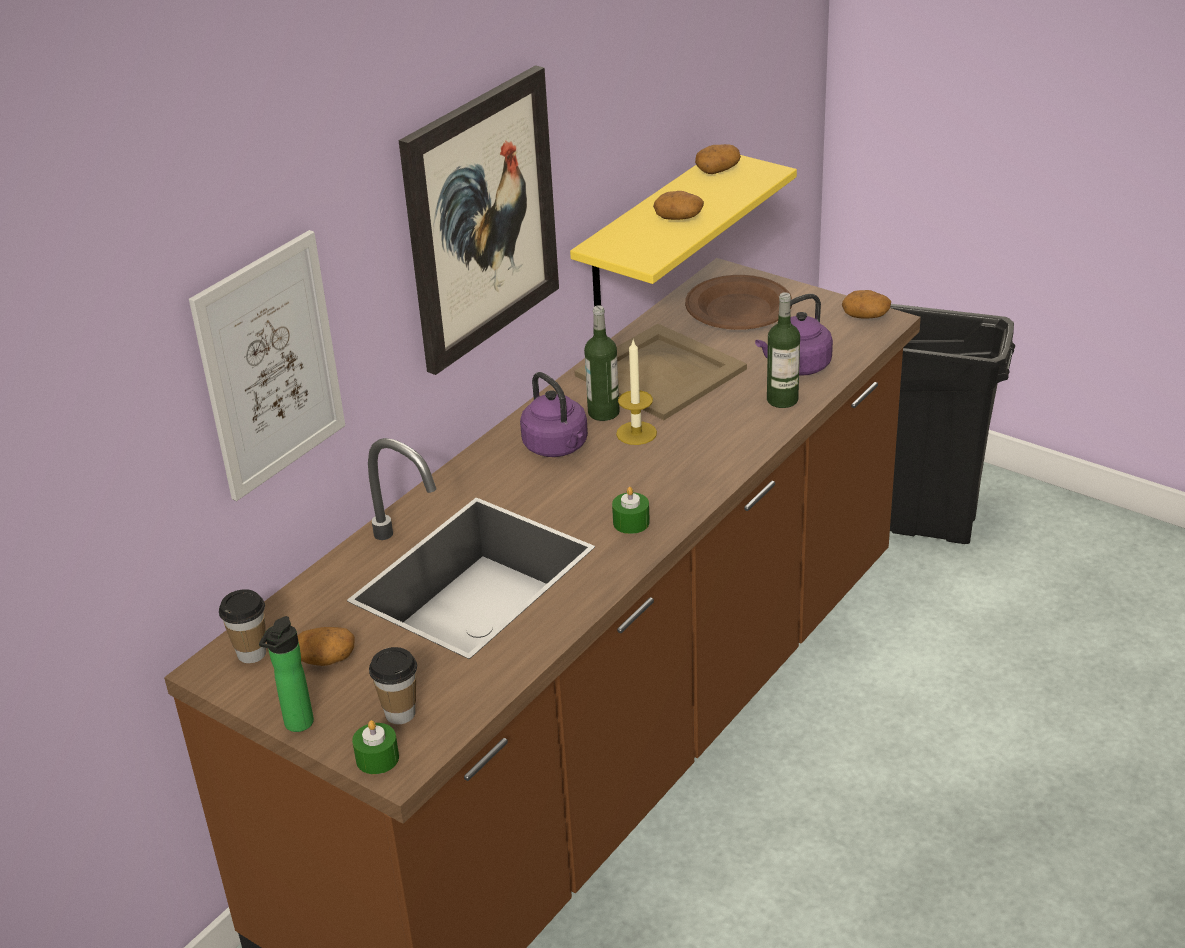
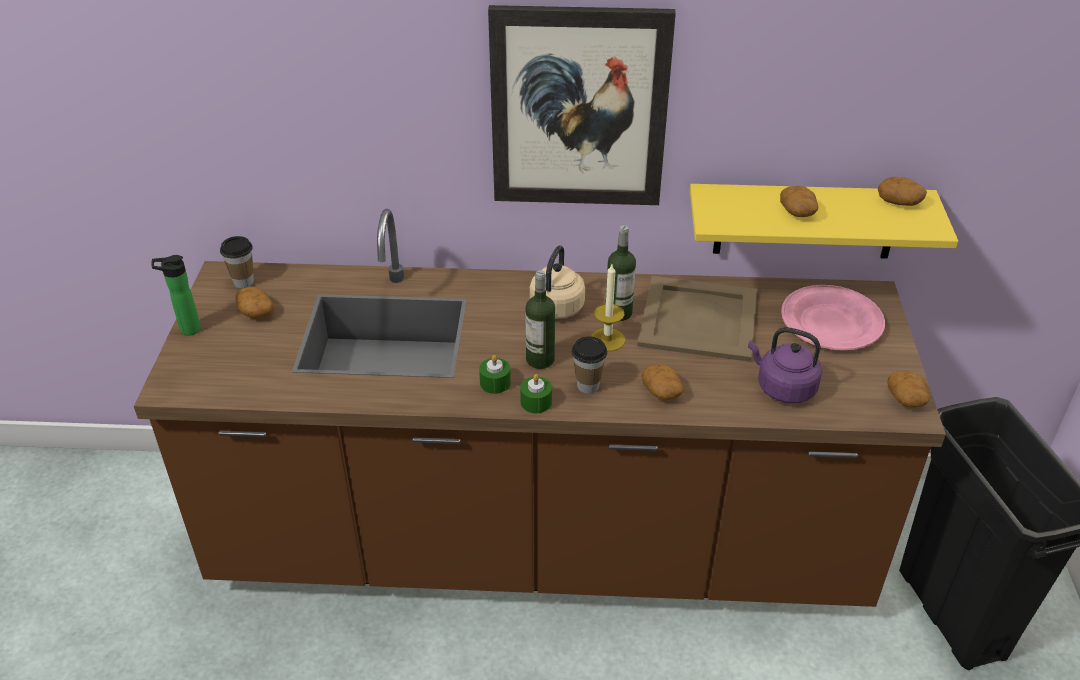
camera: 55 degrees right, 5 degrees up
(270, 365) = (329, 113): picture -> none
(377, 758) = (172, 376): green candle -> green candle (536, 402)
(400, 713) = (220, 366): cup -> cup (588, 385)
(557, 447) = (555, 310): purple kettle -> beige kettle
(739, 309) = (831, 323): brown plate -> pink plate
(740, 430) = (662, 392): none -> potato
(782, 400) = (726, 398): bottle -> bottle (540, 360)

